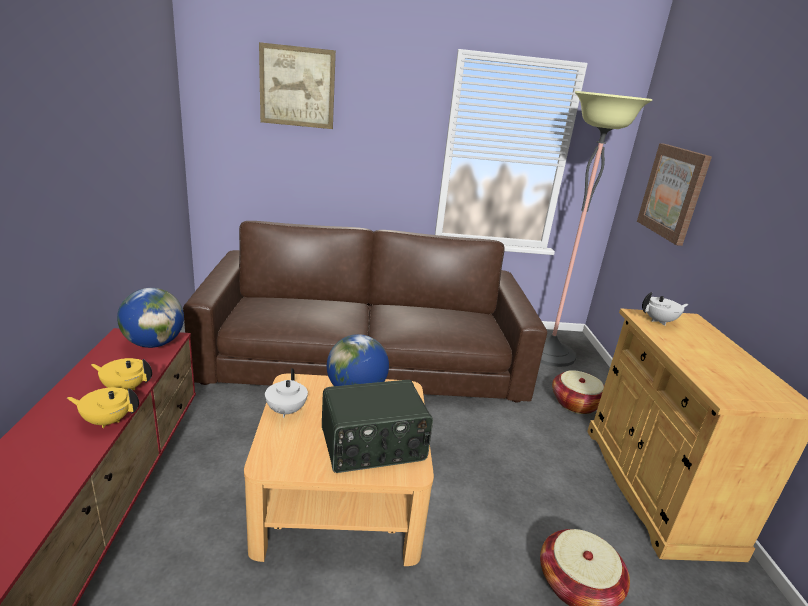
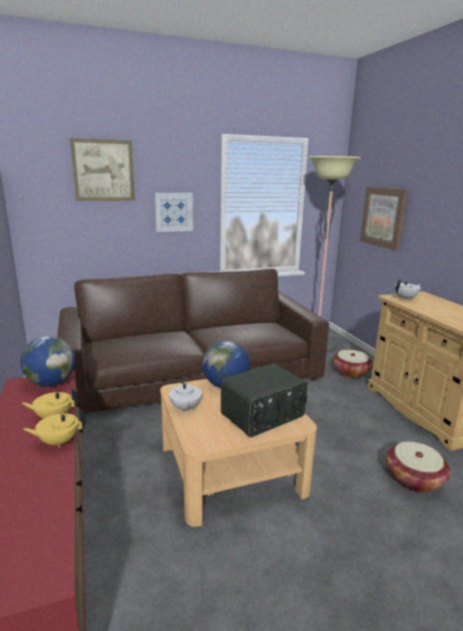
camera: 15 degrees left, 5 degrees down
(381, 149) = (173, 212): none -> picture

